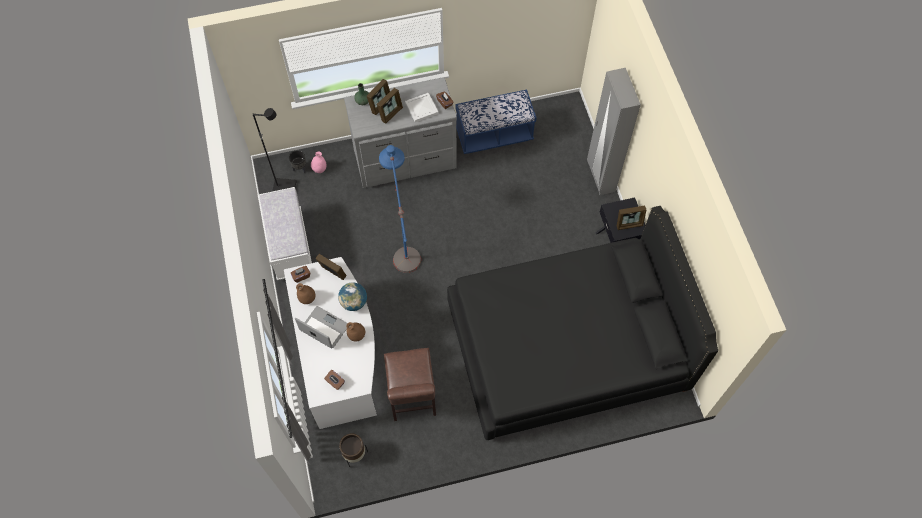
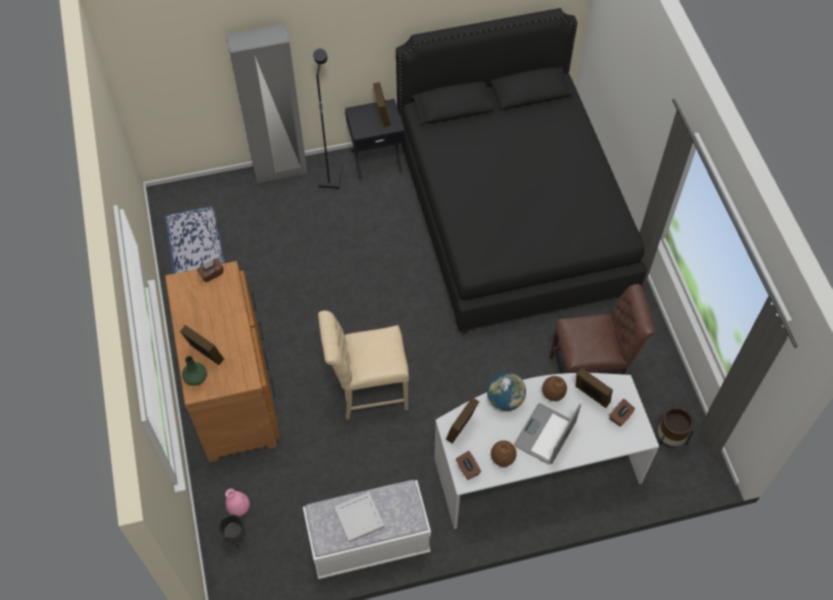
camera: 90 degrees left, 5 degrees down
(285, 187) = (267, 557): black floor lamp -> black floor lamp (329, 177)
(391, 113) = (222, 340): picture frame -> picture frame (590, 396)
(403, 242) = (367, 391): blue floor lamp -> beige chair
(405, 160) = (234, 391): grey dresser -> brown dresser
(422, 108) = (218, 301): white tray -> white tray (359, 517)

